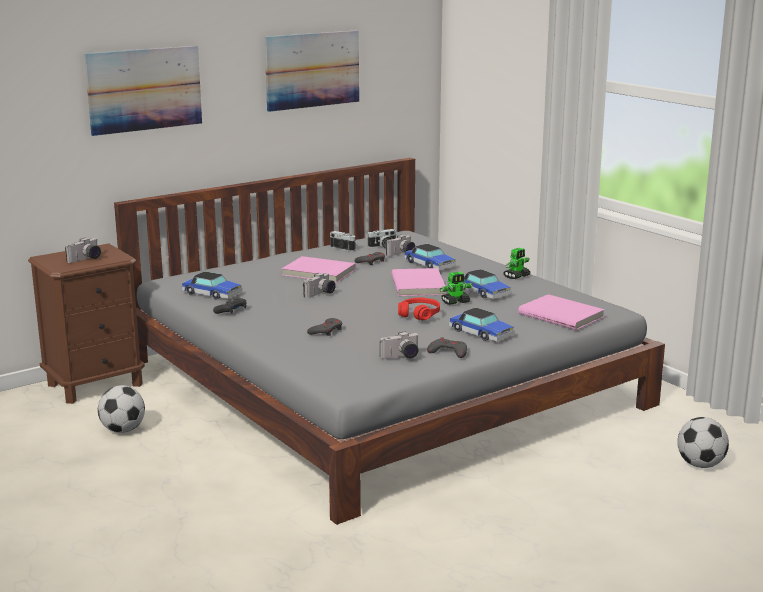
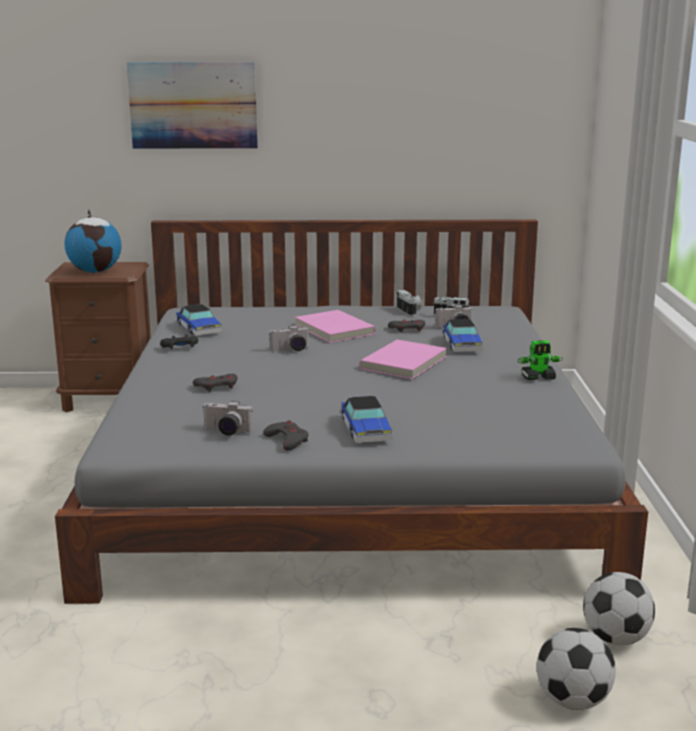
camera: 35 degrees right, 0 degrees up
(86, 259) = (95, 271): camera -> globe
(123, 430) = (60, 446): football -> football (615, 638)
(312, 70) = (403, 100): picture -> none
(419, 314) = (340, 392): red headphones -> none
(456, 302) = (410, 389): toy robot -> none
(482, 292) = (460, 385): toy car -> none
(561, 315) = (501, 433): pink book -> none

